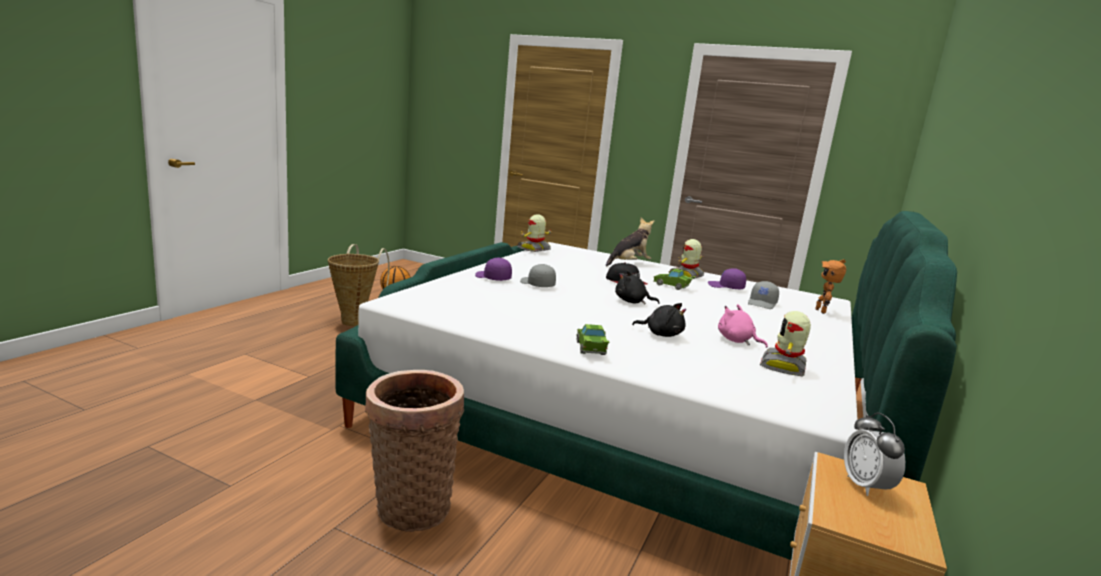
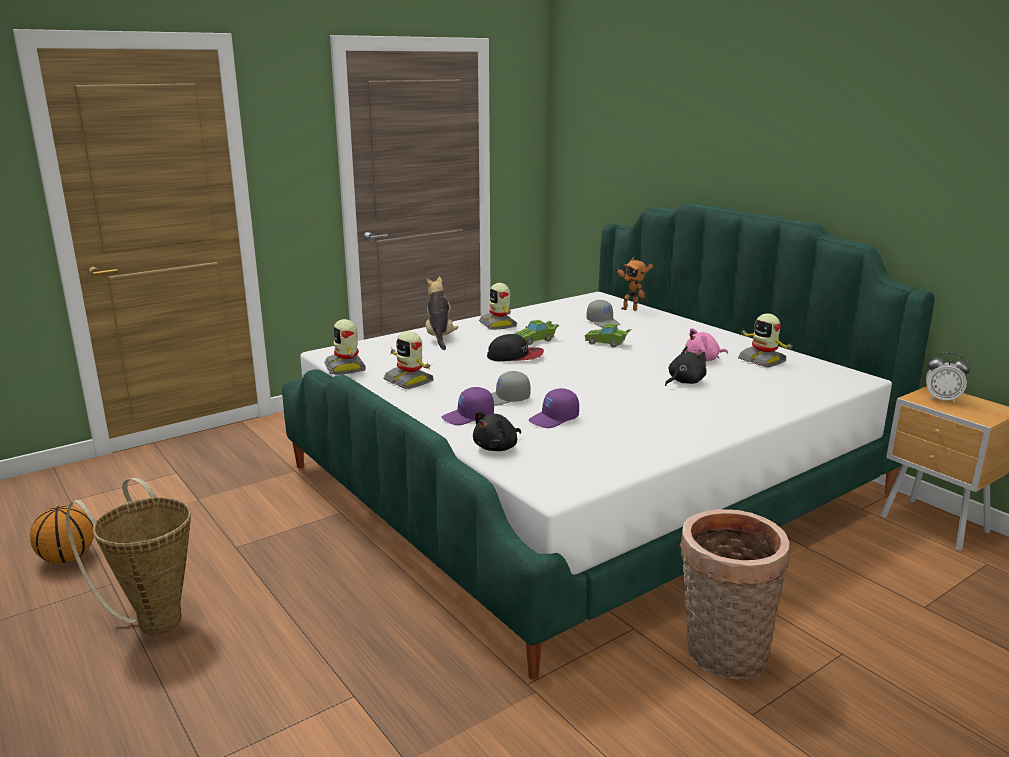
camera: 60 degrees left, 5 degrees up
(536, 263) = (409, 381): none -> toy robot
(591, 349) = (723, 418): green toy car -> green toy car (607, 343)
(632, 302) = (585, 370): black plush toy -> black plush toy (497, 447)
(725, 287) = (546, 320): purple cap -> purple cap (554, 419)

